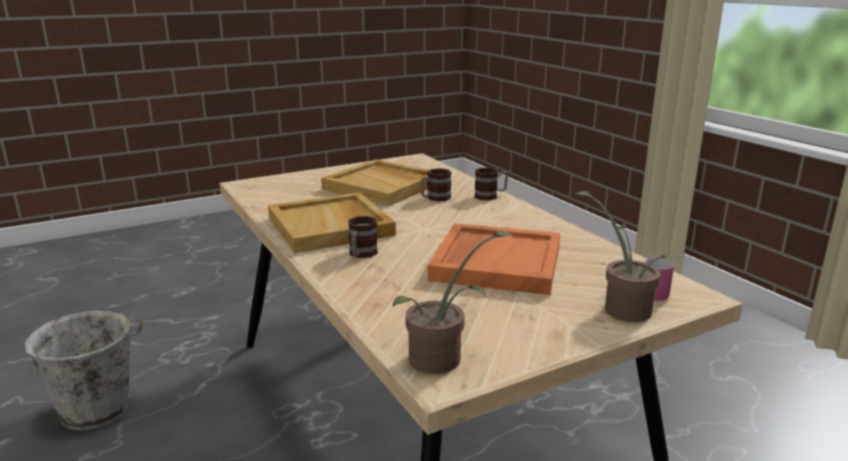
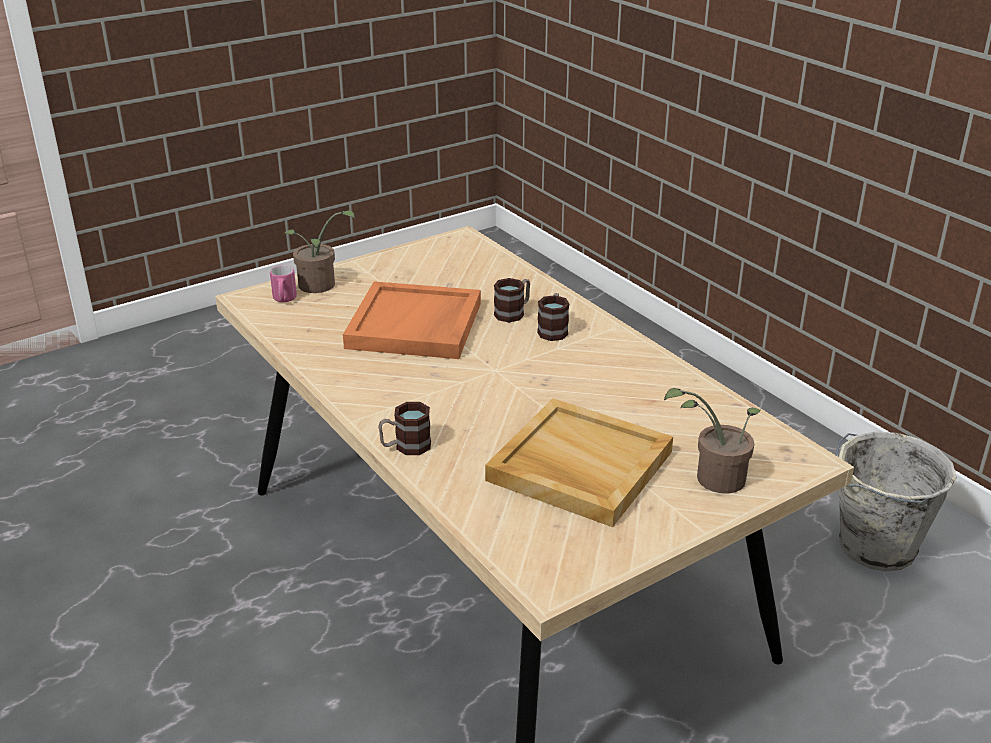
camera: 175 degrees right, 10 degrees up
(331, 226) = (607, 369): beige tray -> none
(434, 198) = (490, 435): mug -> mug (513, 312)
(443, 358) = (462, 248): potted plant -> potted plant (713, 479)

